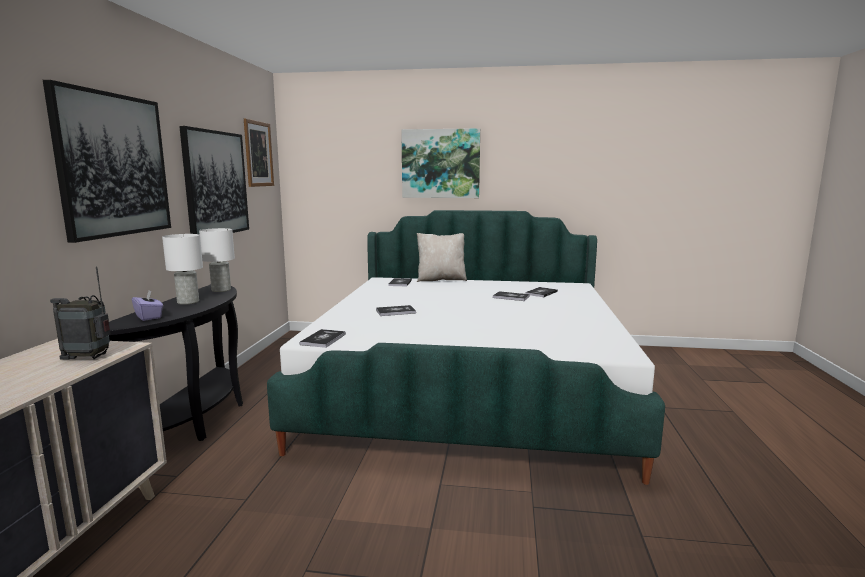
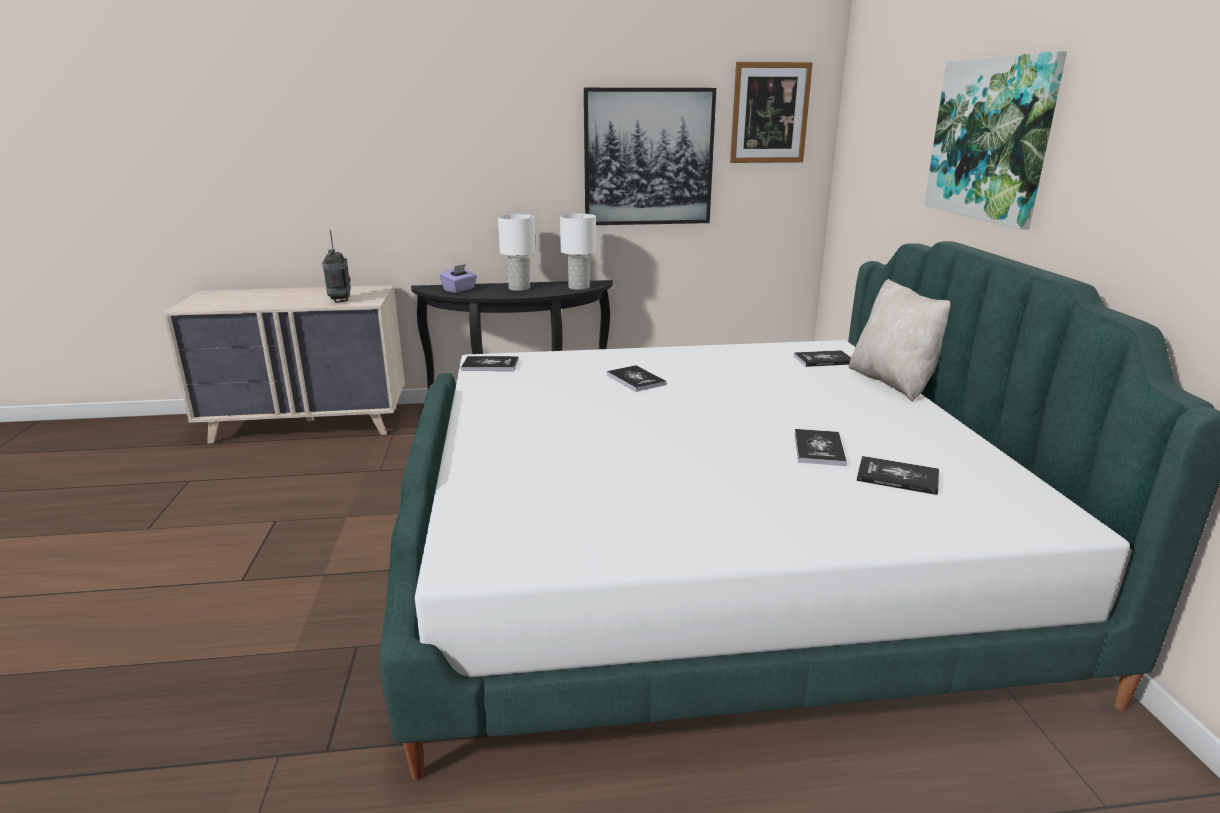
camera: 75 degrees right, 10 degrees up
(113, 165) = (473, 138): picture -> none

